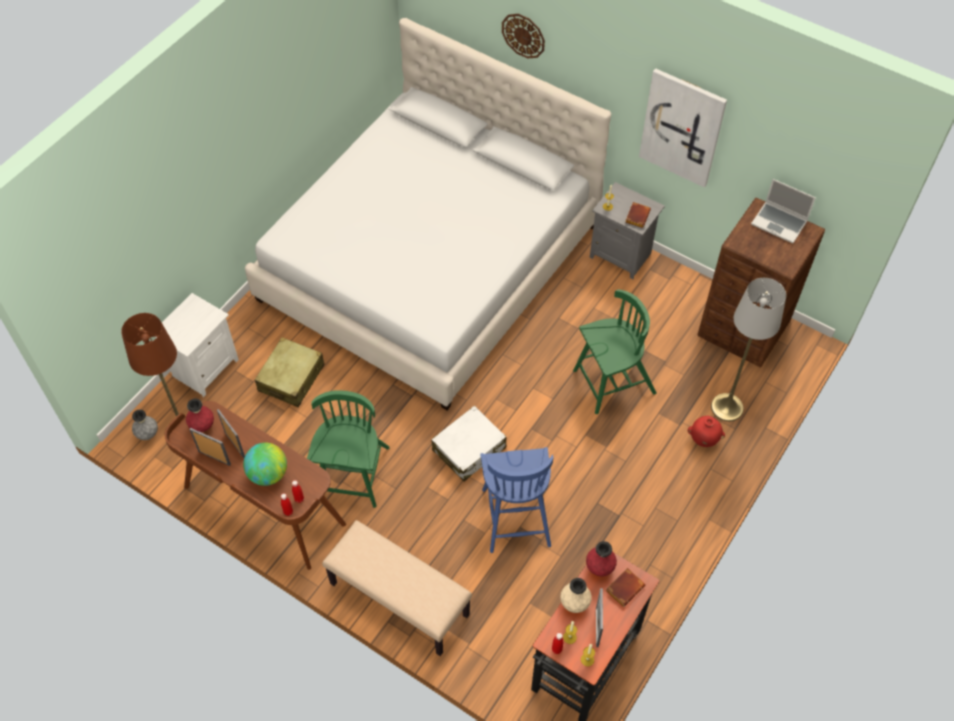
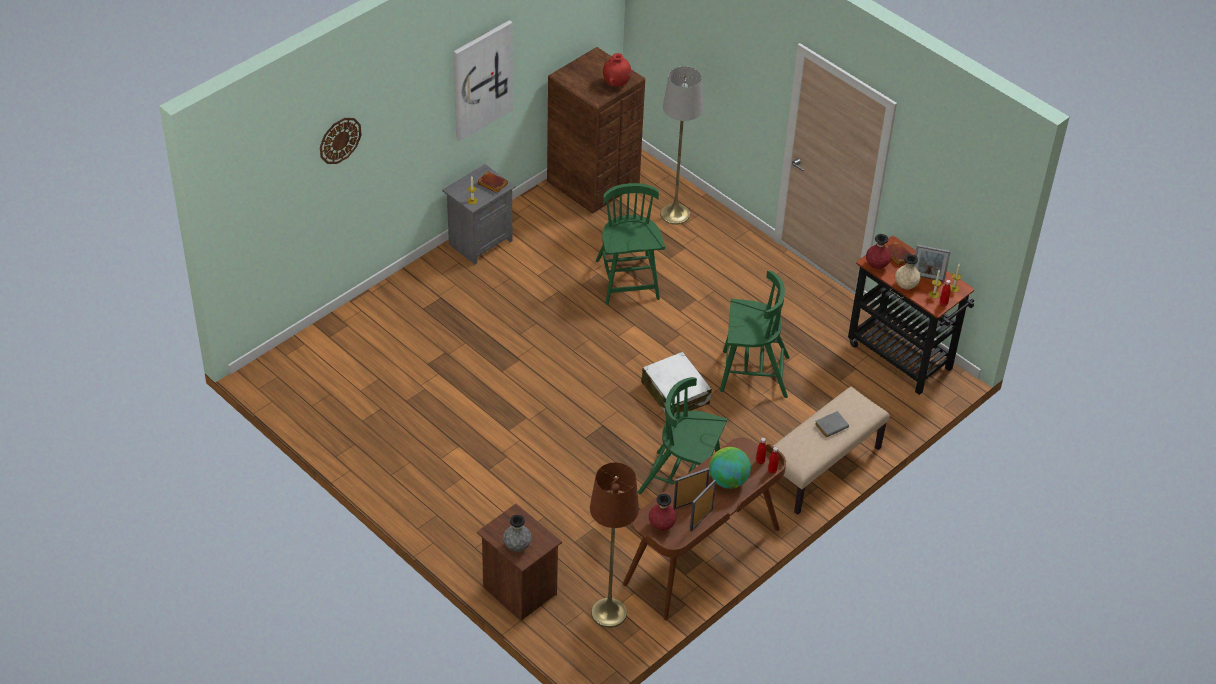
camera: 80 degrees left, 10 degrees down
(147, 434) = (592, 647): grey vase -> grey vase (517, 546)
(204, 368) = (518, 591): white nightstand -> brown nightstand
(291, 378) = (553, 517): beige suitcase -> none
(401, 577) = (831, 425): none -> grey book
(429, 261) = (436, 385): white bed -> none
(515, 515) = (752, 373): blue chair -> green chair
(703, 440) = (704, 237): red vase -> red vase (616, 84)
(780, 223) = (582, 69): laptop -> none

